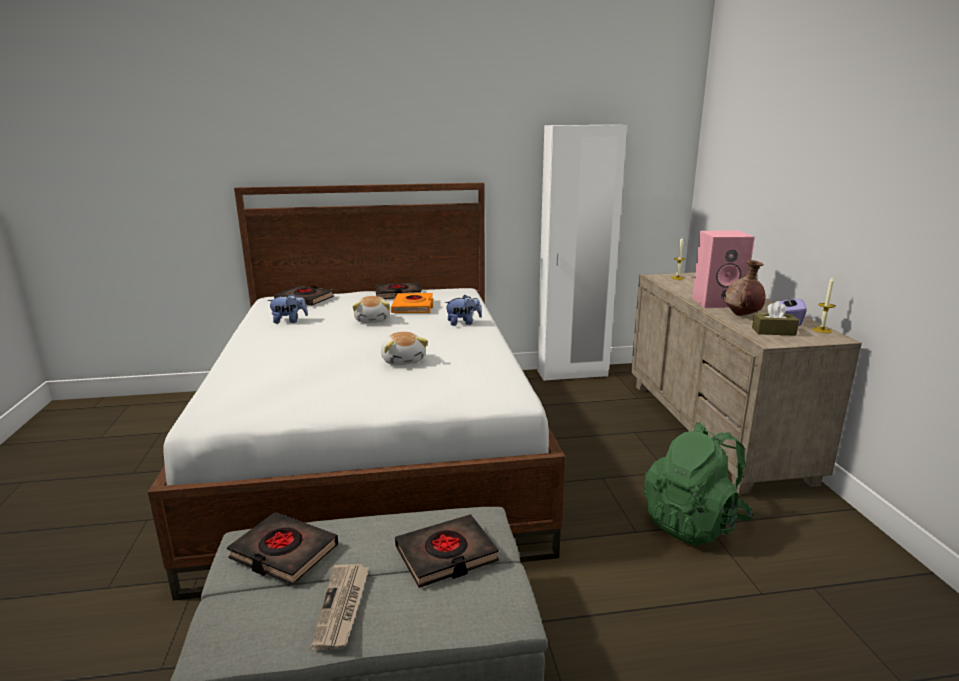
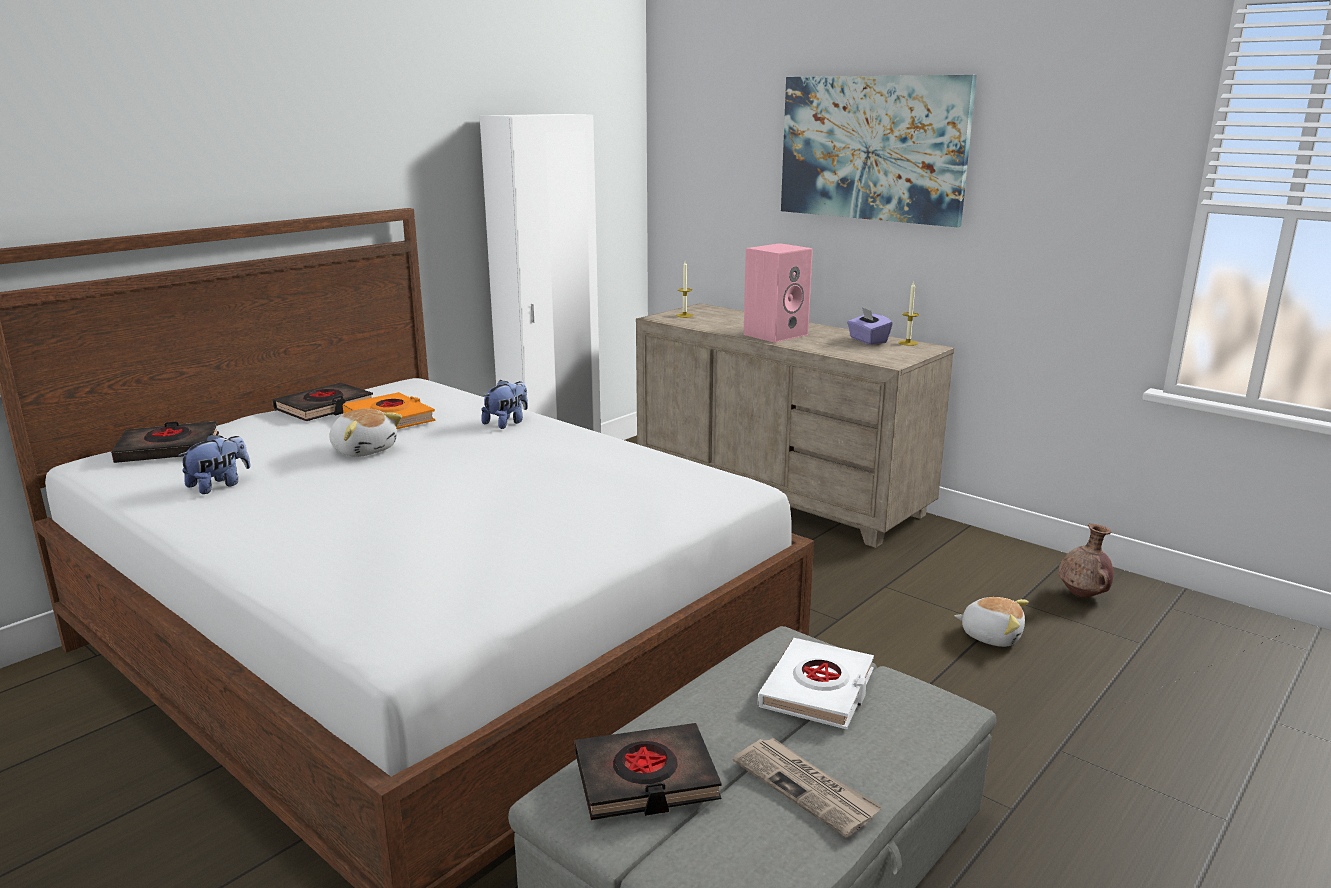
camera: 40 degrees left, 0 degrees up
(403, 360) = (525, 486): plush toy -> plush toy (991, 635)
(446, 555) = (818, 690): black book -> white book
(694, 523) = (873, 589): green backpack -> none
(742, 315) = (821, 343): brown vase -> brown vase (1082, 596)
(773, 331) = (876, 353): brown tissue box -> none
(828, 155) = (872, 148): none -> picture

